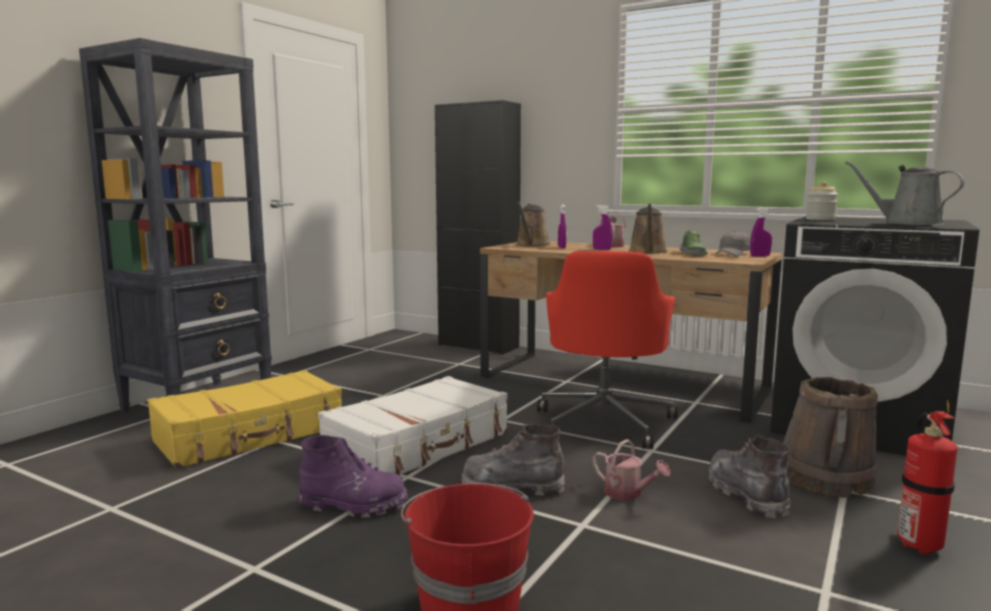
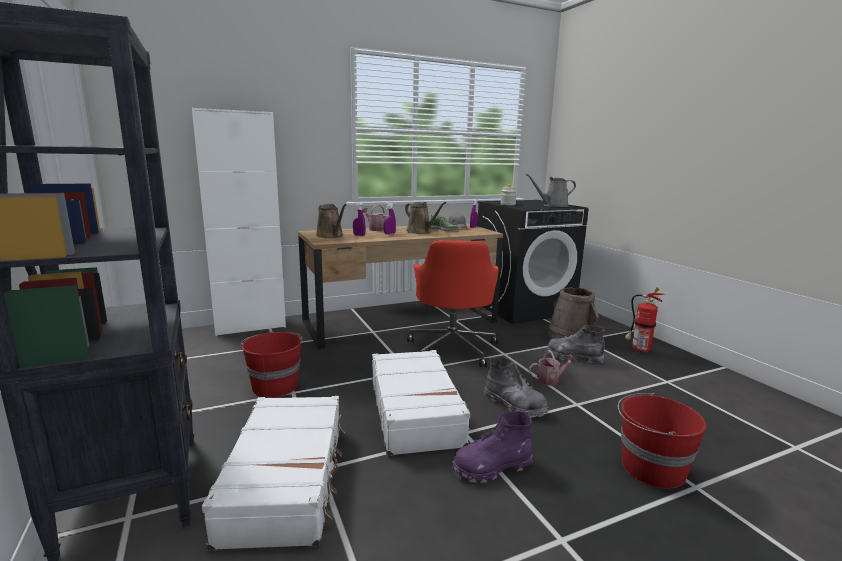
camera: 55 degrees left, 5 degrees up
(250, 435) = (287, 479): yellow suitcase -> white suitcase
(353, 505) = (491, 467): purple boot -> purple boot turned 150 degrees counterclockwise
(384, 387) = (274, 386): none -> red bucket
(478, 346) = (250, 326): black cabinet -> white cabinet
(512, 487) = (514, 405): grey boot -> grey boot turned 90 degrees counterclockwise
(605, 422) = (452, 348): red office chair -> red office chair turned 45 degrees clockwise

